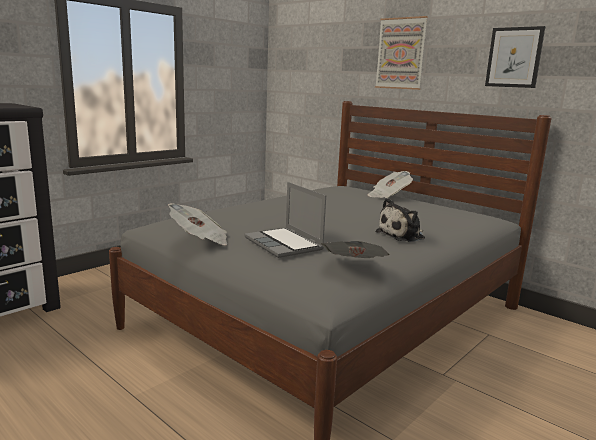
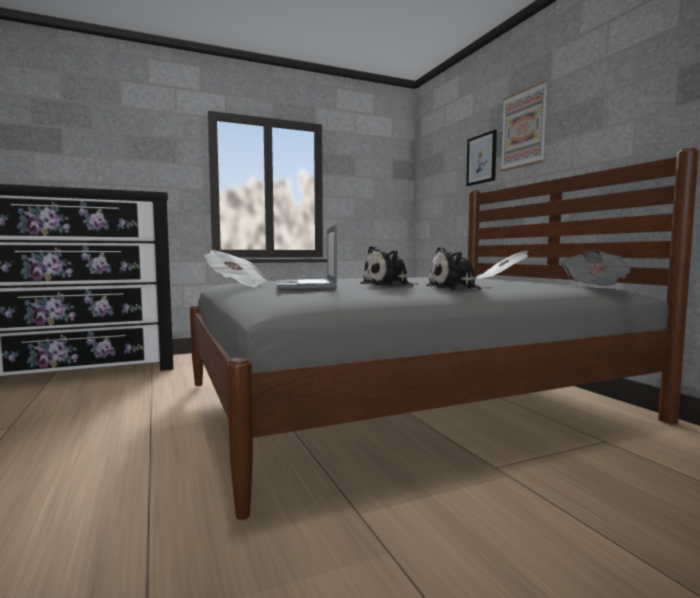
camera: 25 degrees right, 10 degrees down
(345, 233) = (390, 285): none -> plush toy
(354, 268) = (343, 295): newspaper -> newspaper (595, 287)
(514, 57) = (646, 92): picture -> picture (481, 159)

